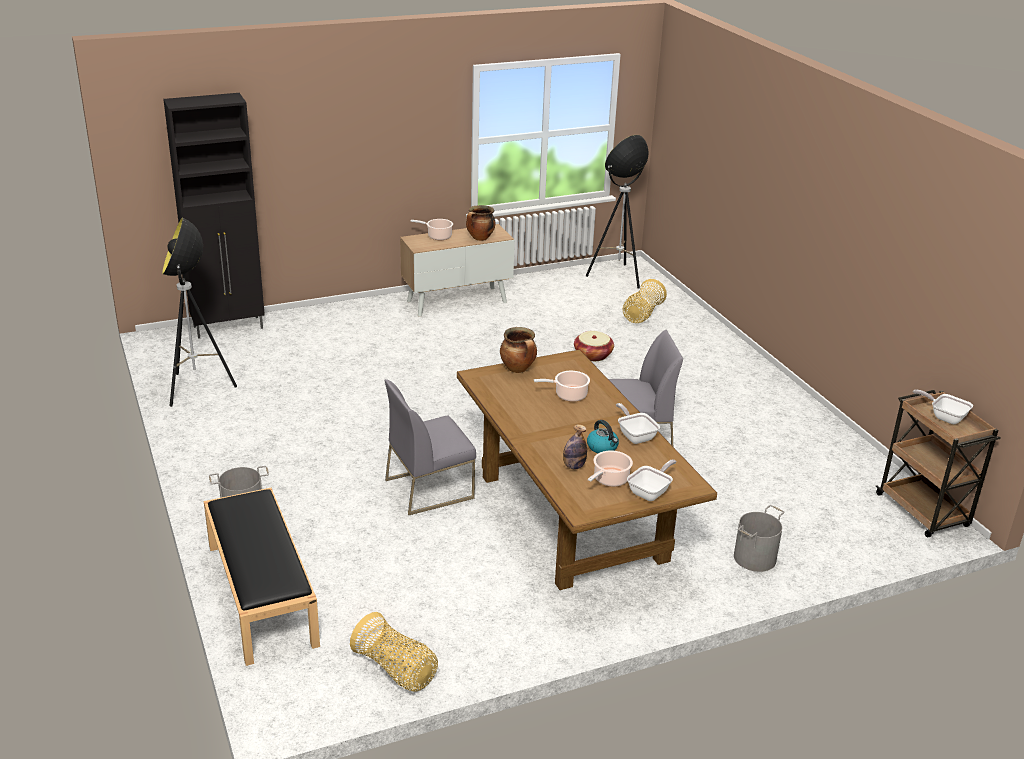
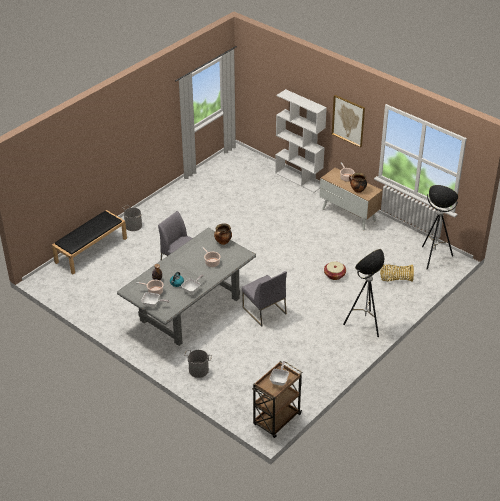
camera: 65 degrees right, 10 degrees up
(197, 389) = (205, 178): floor lamp -> floor lamp (364, 325)
(229, 327) = (261, 163): black cabinet -> none
(320, 311) = (299, 179): none -> white bookcase
(396, 670) = (71, 296): basket -> none
(402, 136) = (348, 120): none -> picture
(572, 518) = (190, 309): brown dining table -> grey dining table

